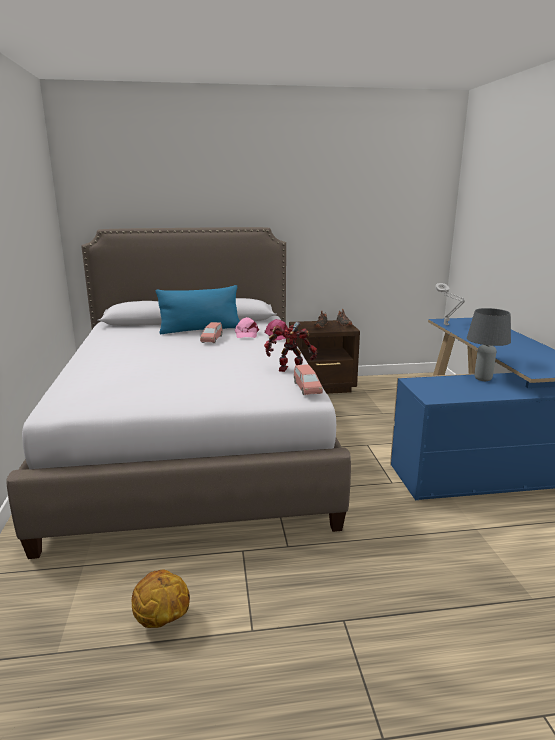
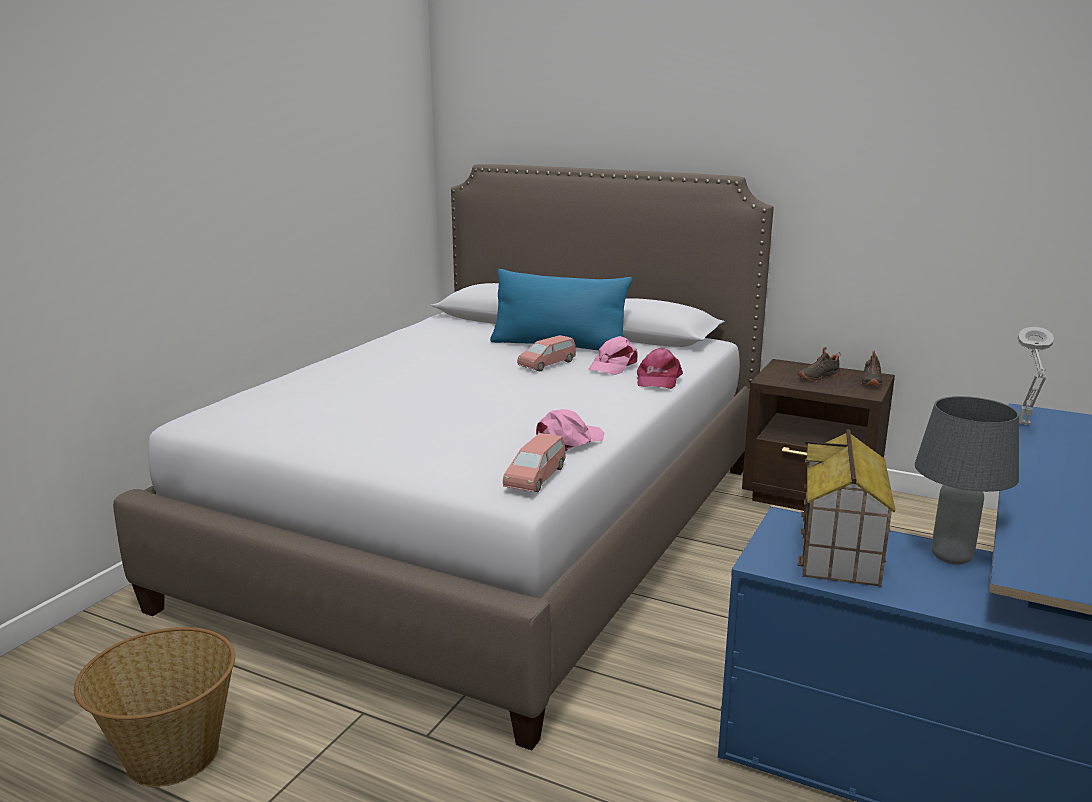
camera: 35 degrees right, 0 degrees up
(162, 620) = (171, 755): basketball -> basket
(290, 370) = (568, 441): toy robot -> pink cap
(449, 387) = (840, 552): none -> toy house

